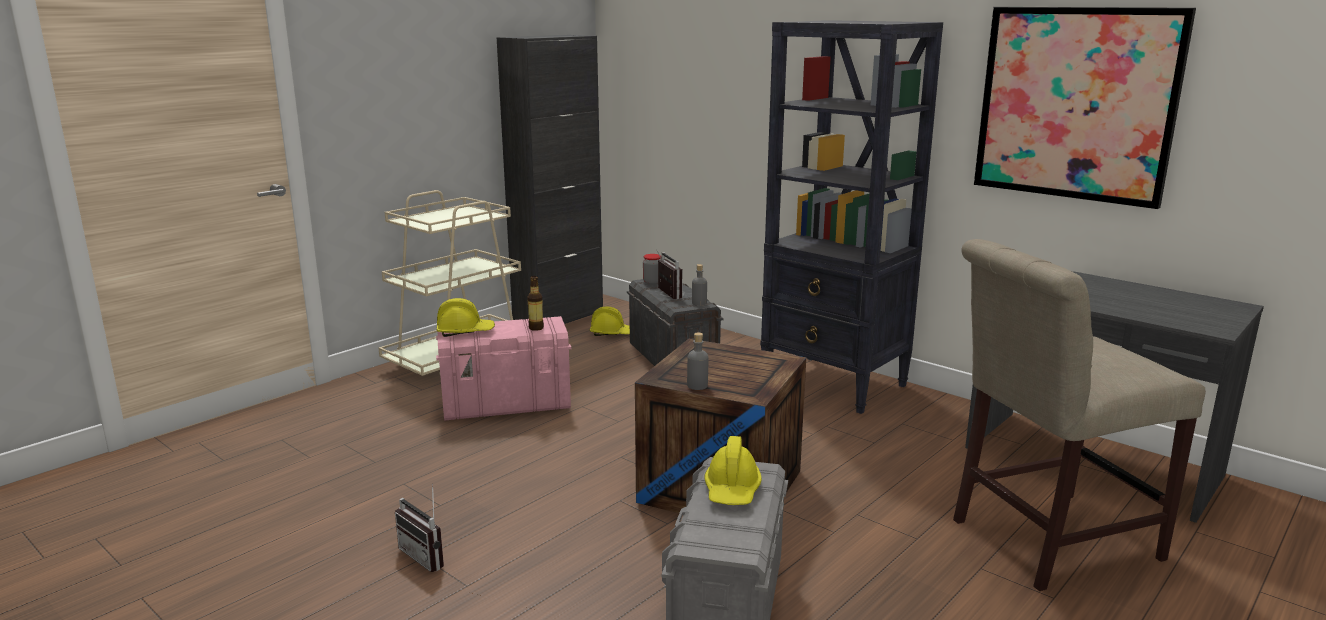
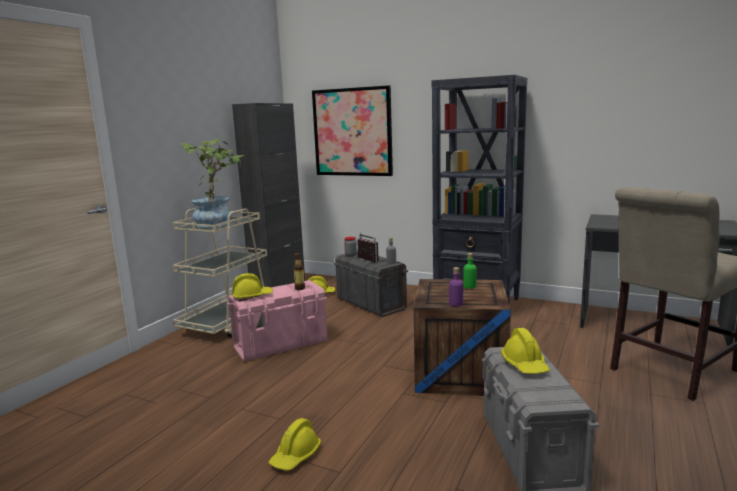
camera: 15 degrees left, 5 degrees down
(428, 556) = (296, 456): radio -> yellow hard hat
(450, 216) = (218, 222): none -> potted plant
(697, 386) = (456, 304): grey bottle -> purple bottle
(746, 361) = (469, 286): none -> green bottle
(1076, 104) = (612, 118): picture -> picture (352, 132)

